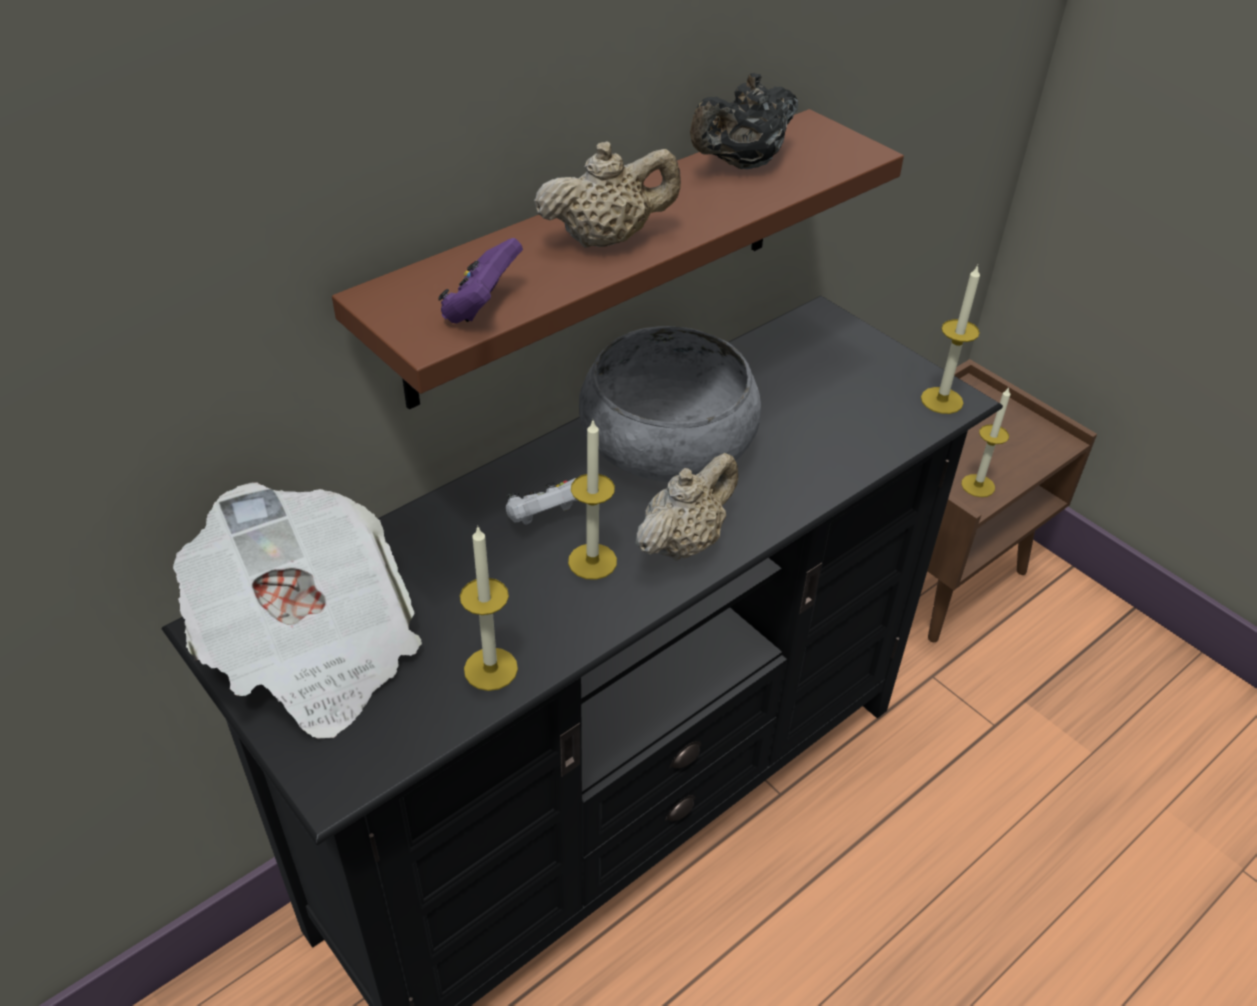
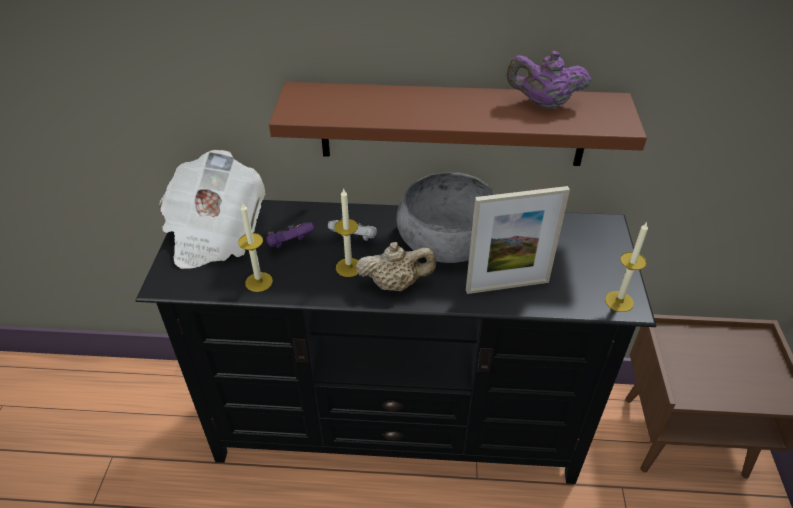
camera: 45 degrees right, 0 degrees up
(481, 308) = (327, 112): purple game controller -> purple game controller (290, 244)
(607, 239) = (422, 109): beige teapot -> none
(742, 164) = (544, 104): black teapot -> purple teapot
(812, 457) = (507, 286): none -> picture frame
(978, 485) = (697, 389): candle -> none

